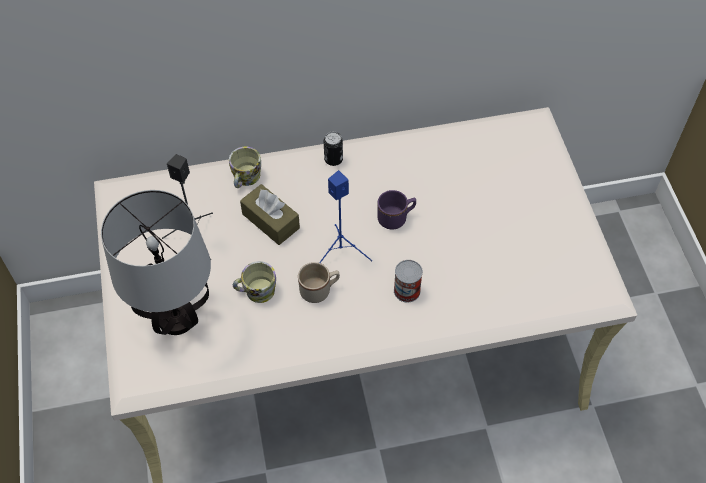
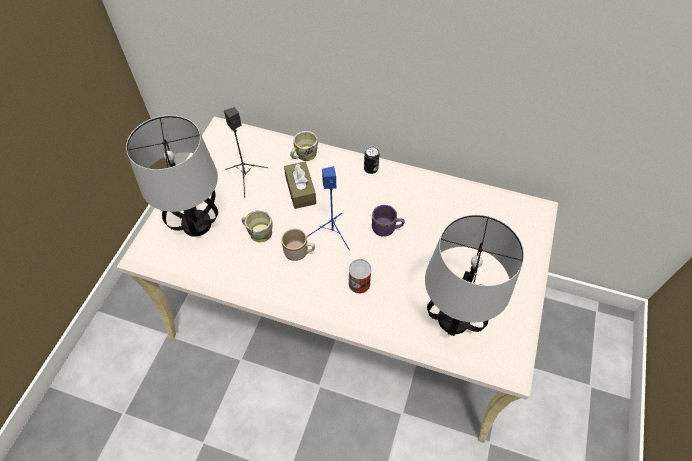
camera: 30 degrees right, 0 degrees up
(523, 278) = (452, 319): none -> table lamp

